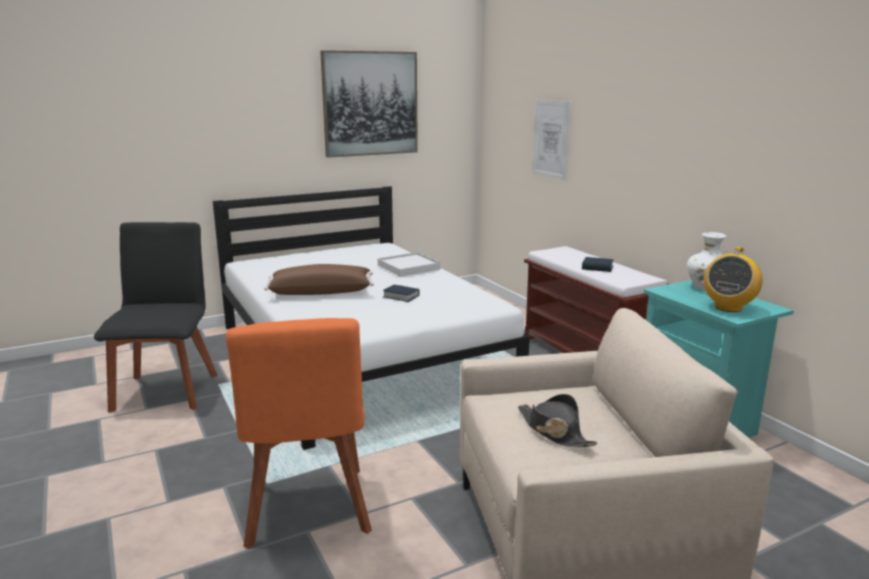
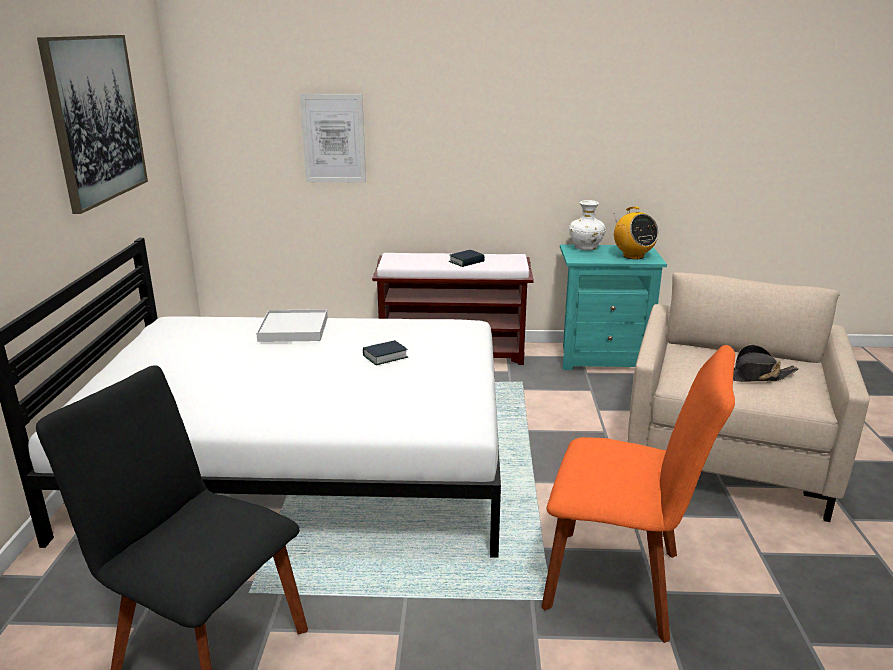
camera: 60 degrees left, 5 degrees up
(321, 292) = (305, 394): brown pillow -> none

